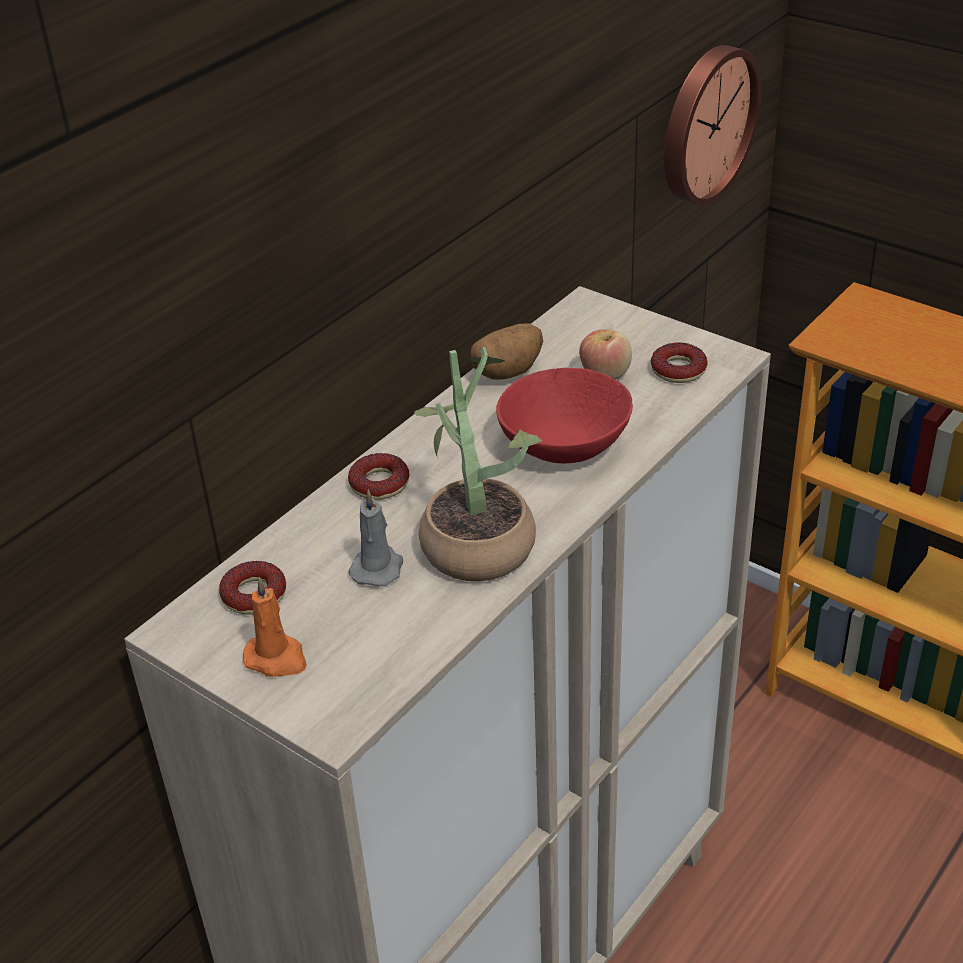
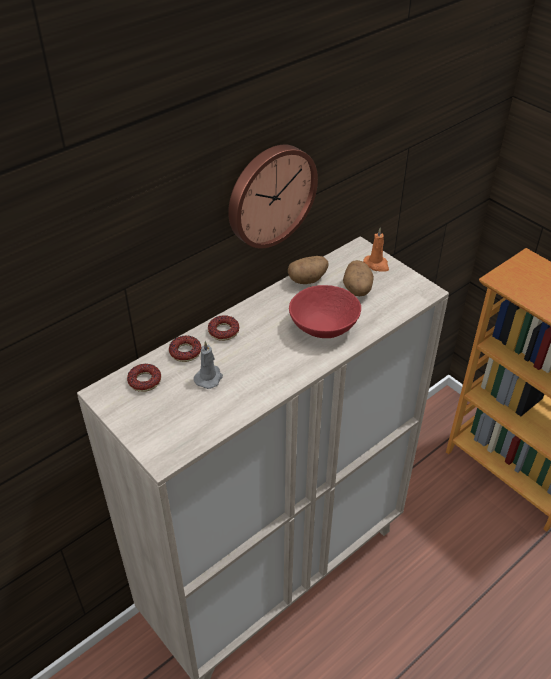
camera: 10 degrees right, 5 degrees up
(277, 658) = (145, 417): orange candle -> orange candle (376, 265)
(476, 538) = (262, 371): potted plant -> none
(605, 374) = (357, 290): apple -> potato
(678, 369) = (396, 294): donut -> donut (185, 352)
(705, 124) = (451, 154): wall clock -> wall clock (269, 195)

